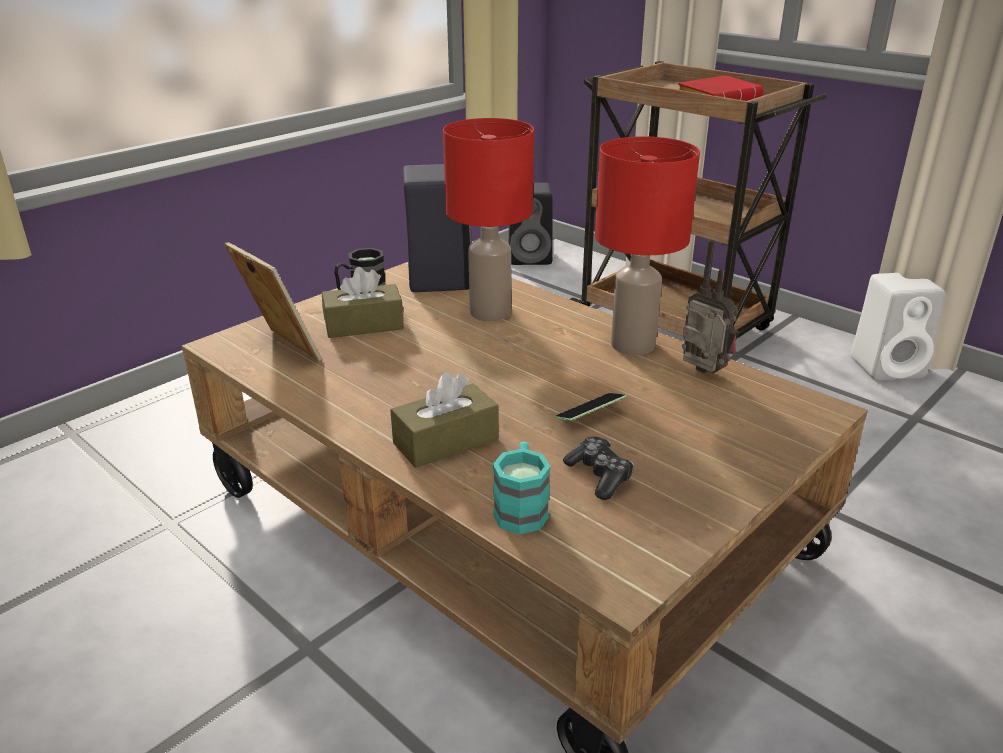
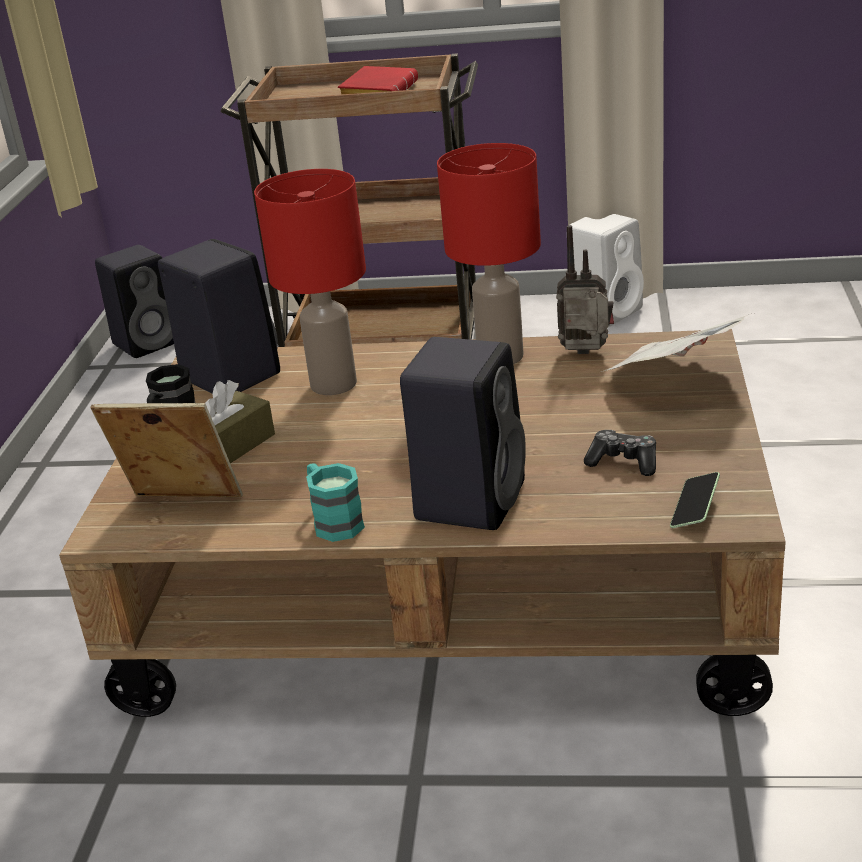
camera: 35 degrees left, 0 degrees up
(446, 441) = (470, 499): brown tissue box -> black speaker
(521, 507) = (603, 511): turquoise mug -> turquoise mug (333, 521)
(590, 415) = (551, 424): phone -> phone (695, 509)
(748, 428) = (675, 379): none -> newspaper

